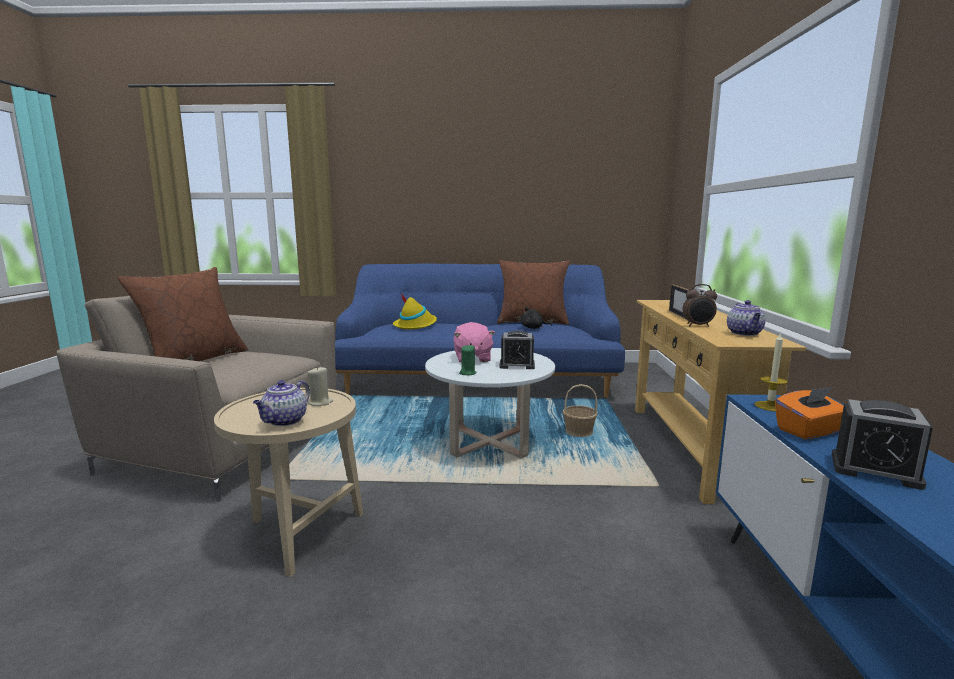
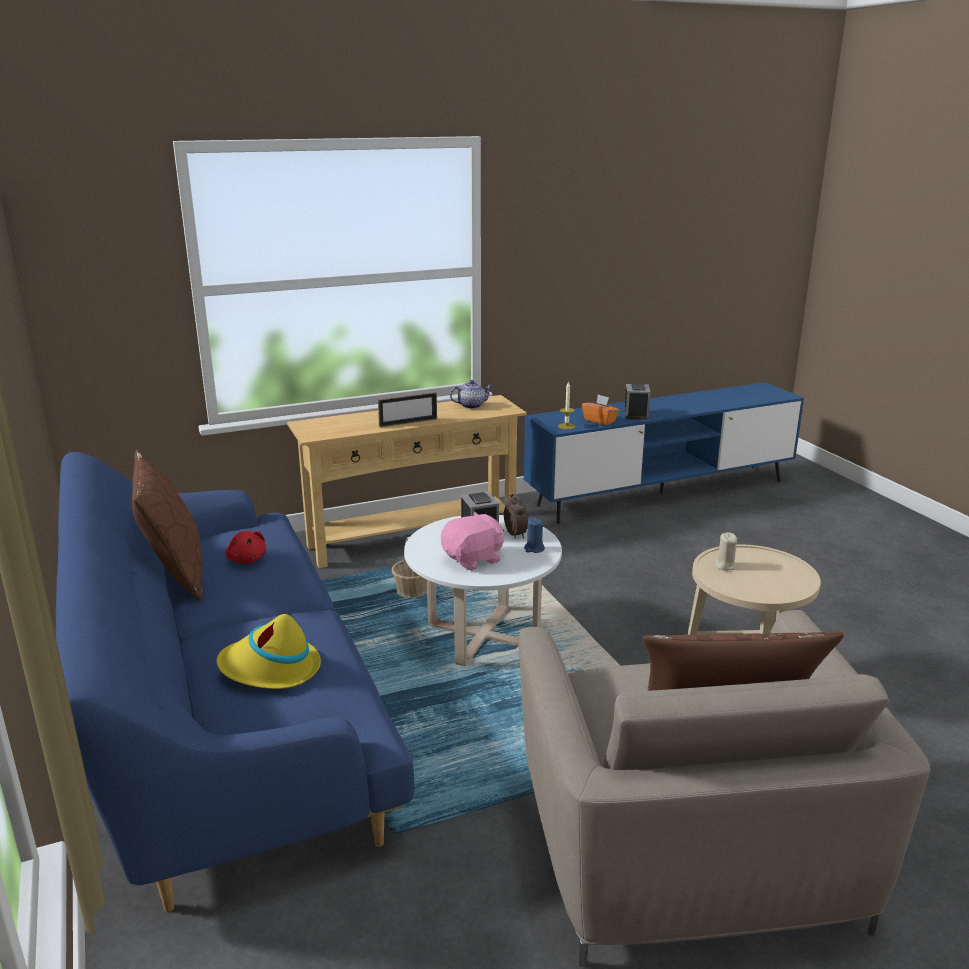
camera: 115 degrees left, 10 degrees up
(284, 421) = (775, 560): teapot -> none
(467, 373) = (534, 549): green candle -> blue candle
(533, 328) = (247, 559): black plush toy -> red plush toy
(698, 326) = (454, 417): alarm clock -> alarm clock (516, 535)

